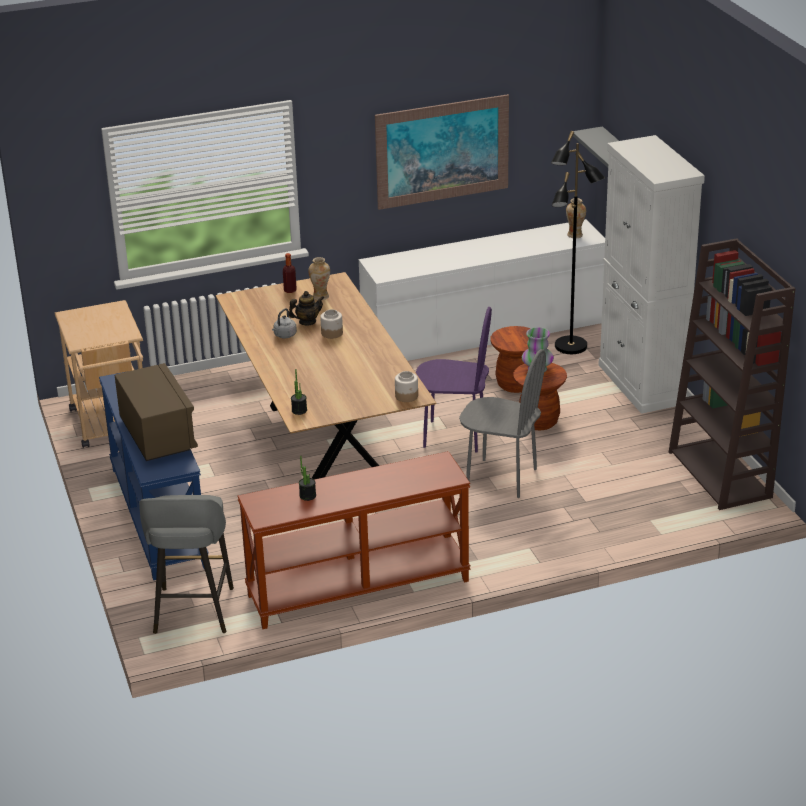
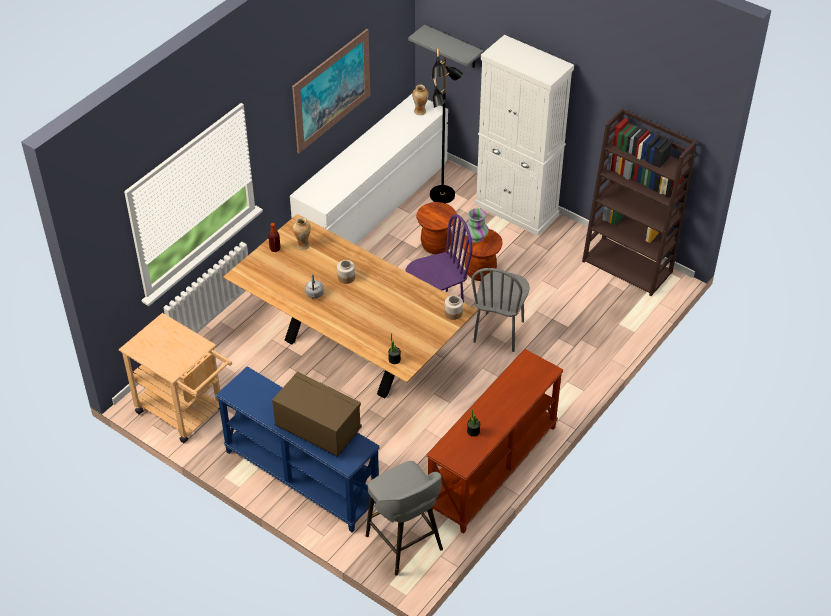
camera: 35 degrees left, 15 degrees up
(307, 322) = (318, 274): teapot -> none
(501, 478) = (499, 332): grey chair -> grey chair turned 120 degrees clockwise

